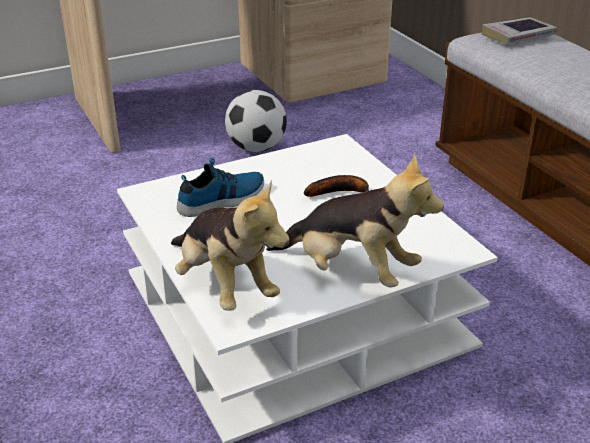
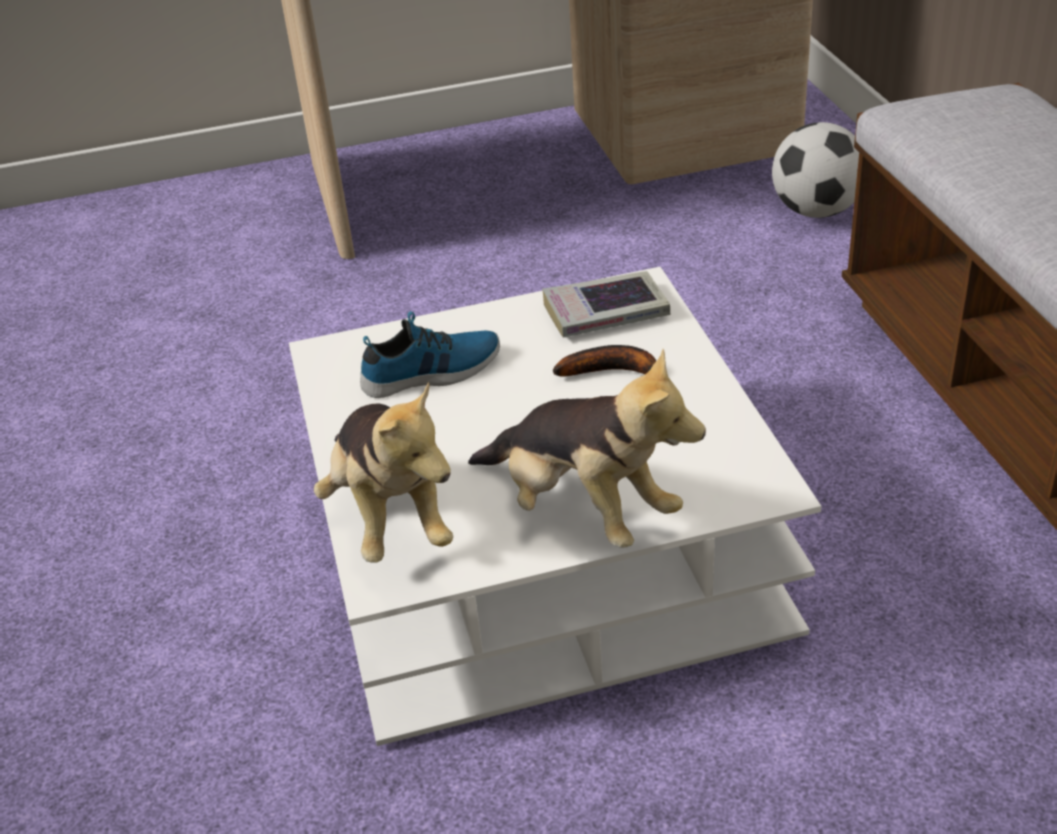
camera: 15 degrees right, 5 degrees up
(256, 148) = (559, 263): football -> football (816, 211)
(518, 36) = (976, 109): book -> book (606, 313)

